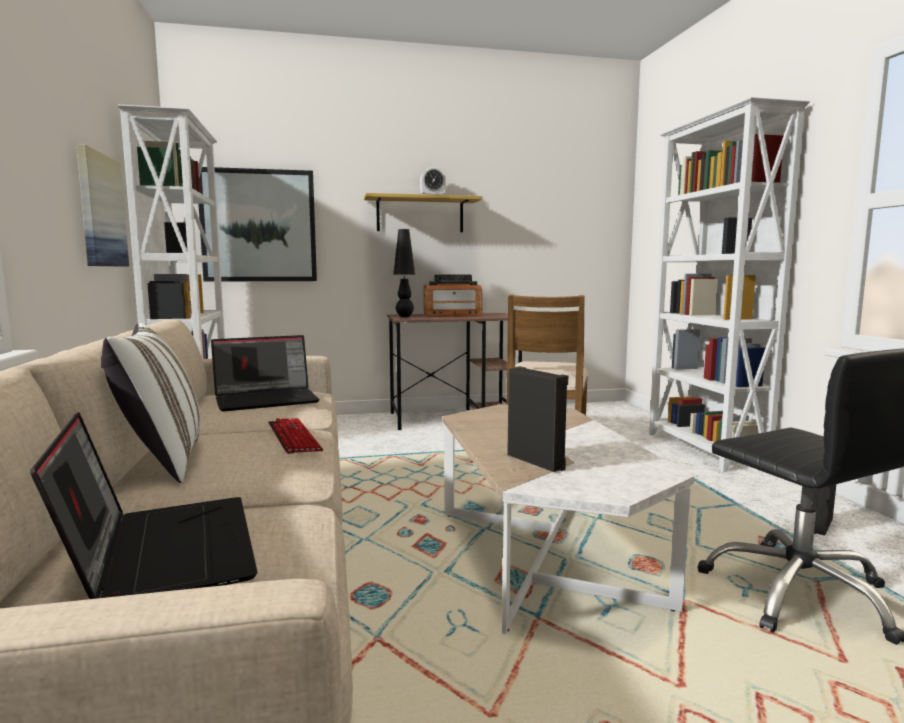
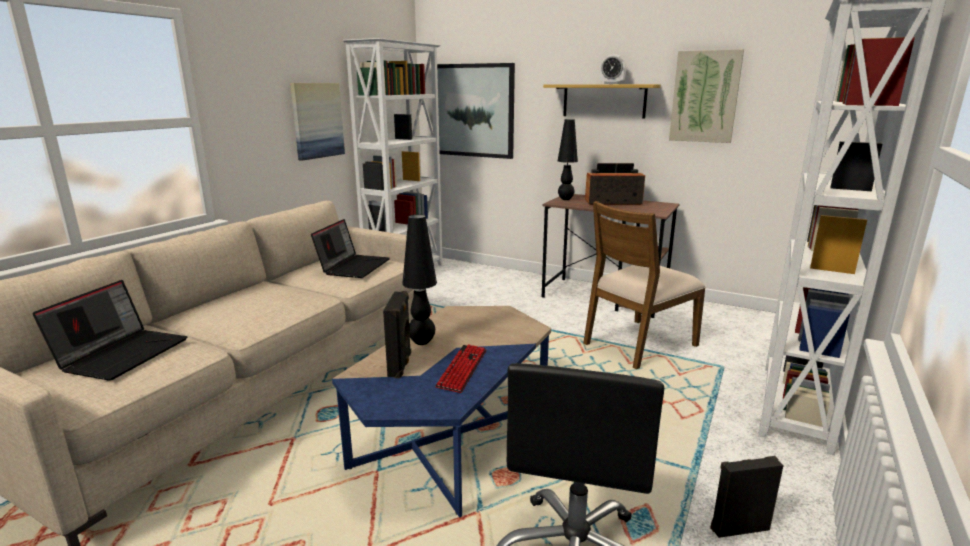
camera: 40 degrees right, 10 degrees up
(160, 462) = (220, 302): white pillow -> none
(267, 399) = (353, 266): laptop -> laptop turned 90 degrees counterclockwise
(293, 438) = (297, 303): keyboard -> keyboard (462, 369)
(452, 315) = (613, 202): radio -> radio turned 150 degrees clockwise
(503, 442) = (422, 342): none -> black table lamp
(514, 212) = (705, 96): none -> picture
(542, 557) = (453, 436): white coffee table -> blue coffee table

